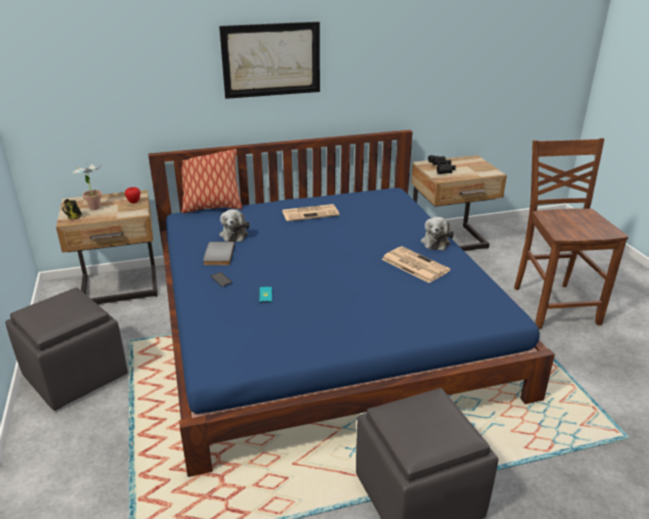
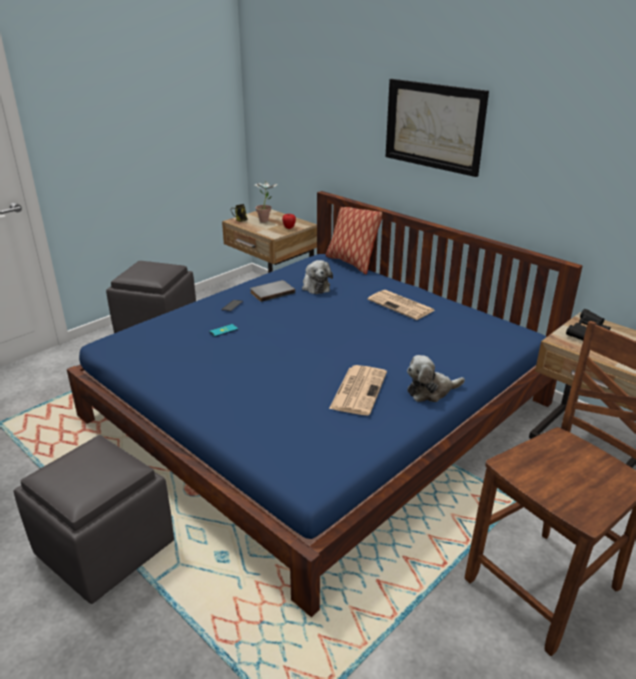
camera: 60 degrees right, 0 degrees up
(234, 234) = (315, 286): plush toy -> plush toy turned 75 degrees counterclockwise

